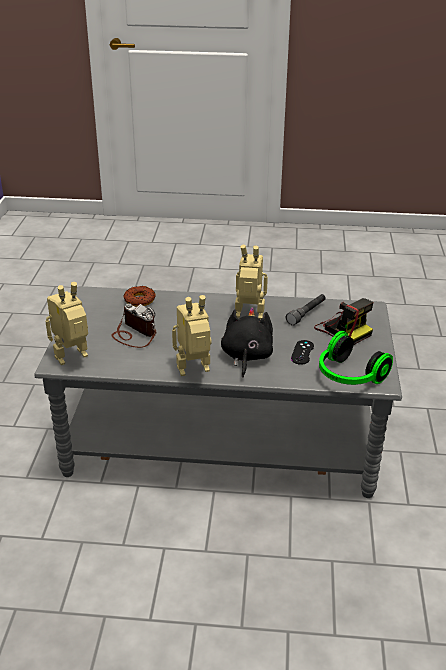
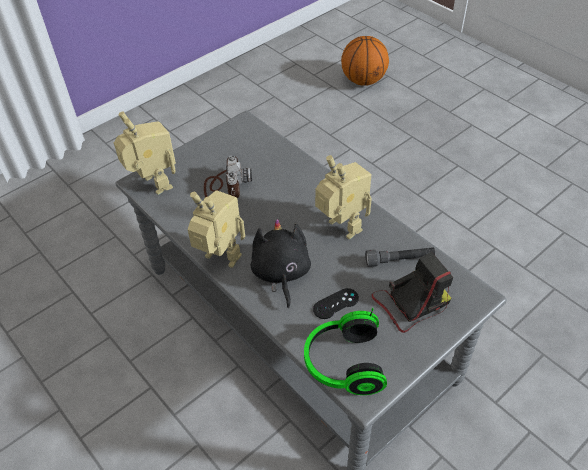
camera: 45 degrees right, 15 degrees up
(73, 359) = (153, 185): toy robot -> toy robot turned 45 degrees clockwise
(78, 272) = (363, 81): none -> basketball
(139, 300) = (273, 153): donut -> none
(246, 357) = (281, 273): black plush toy -> black plush toy turned 60 degrees counterclockwise
(342, 329) = (410, 303): camera -> camera turned 120 degrees counterclockwise

